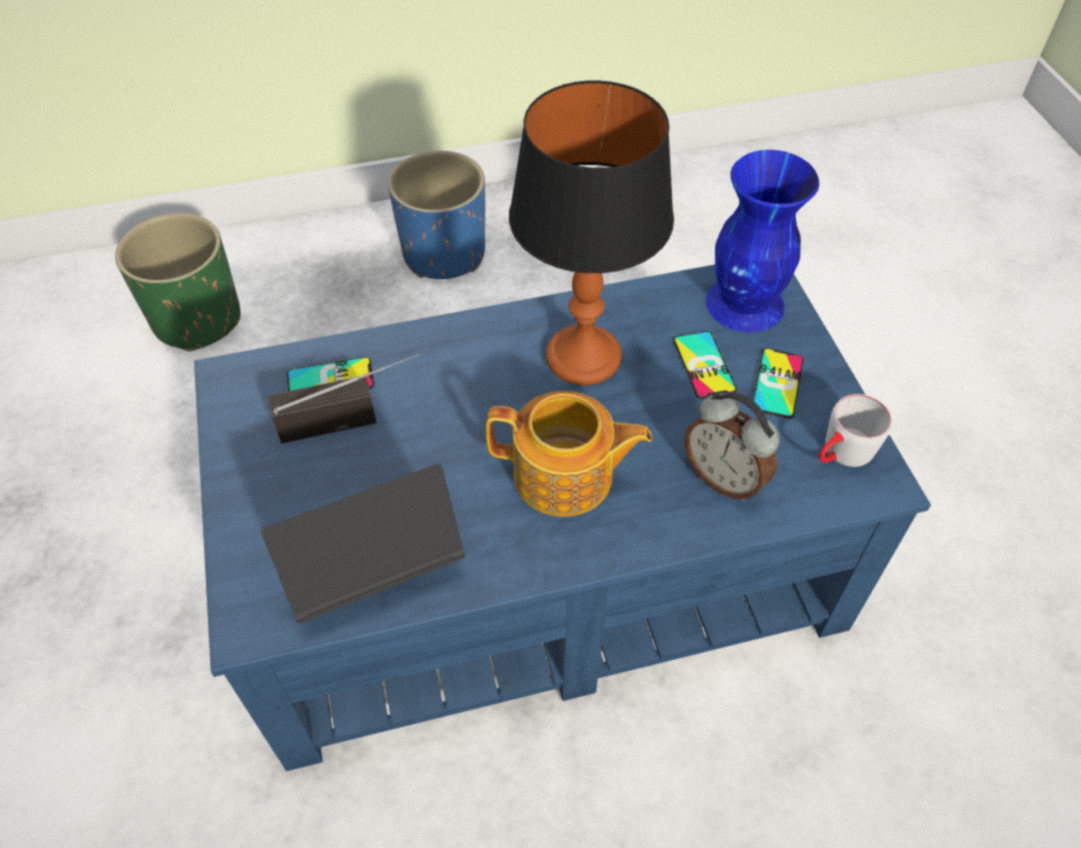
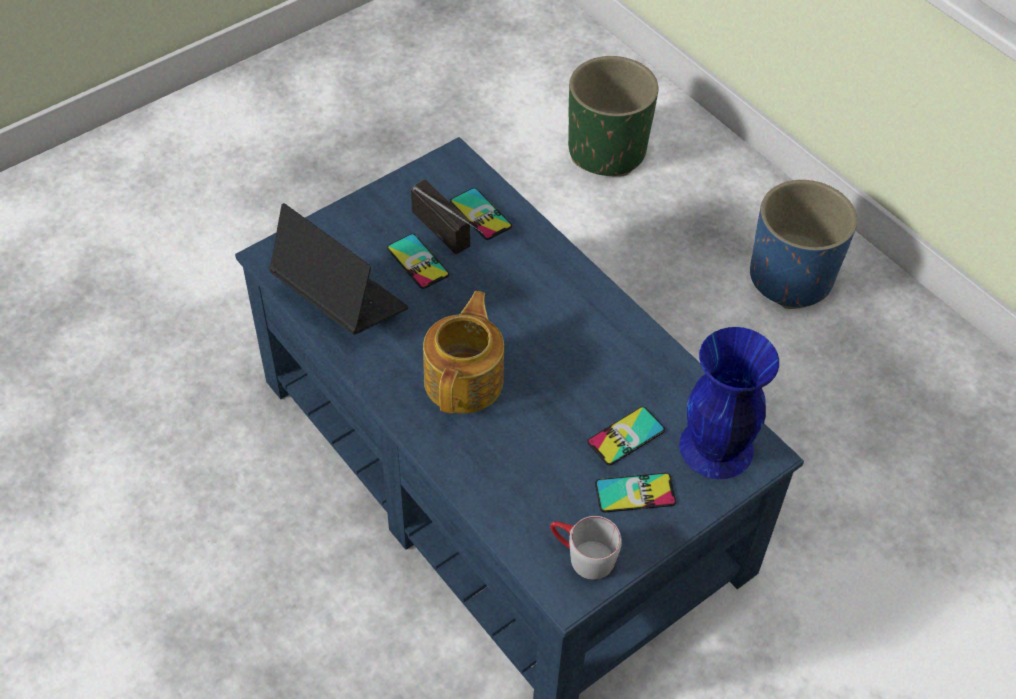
camera: 65 degrees right, 0 degrees up
(363, 464) = (418, 261): none -> phone
(565, 477) = (465, 379): teapot -> teapot turned 150 degrees counterclockwise
(584, 357) = (588, 354): table lamp -> none
(724, 478) = (515, 480): alarm clock -> none

